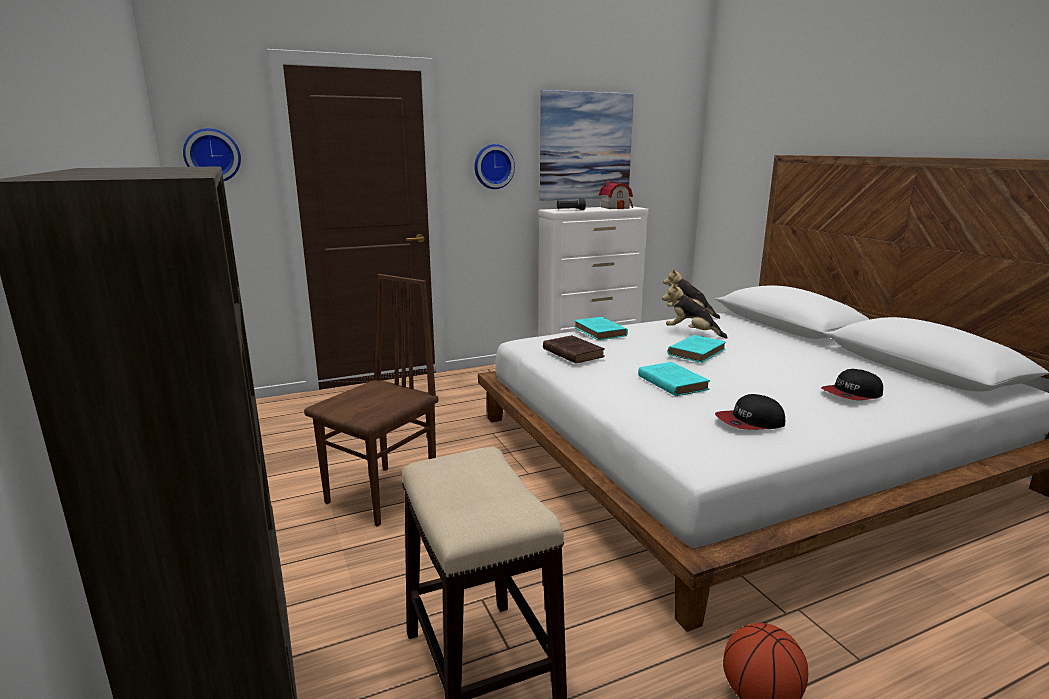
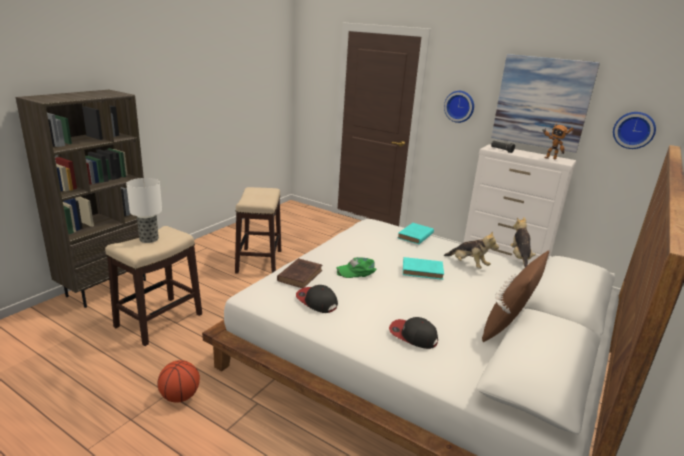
camera: 55 degrees right, 5 degrees up
(212, 155) = (312, 76): wall clock -> wall clock (634, 130)
(384, 495) = (259, 261): brown chair -> stool
(464, 492) = (148, 239): none -> table lamp
(572, 352) = (365, 235): brown book -> brown book (300, 275)
(616, 207) = (550, 158): toy house -> toy robot
(671, 382) = (357, 271): turquoise book -> green cap
(691, 333) = (468, 265): plush toy -> plush toy turned 135 degrees clockwise
(836, 355) = (508, 327): none -> brown pillow

